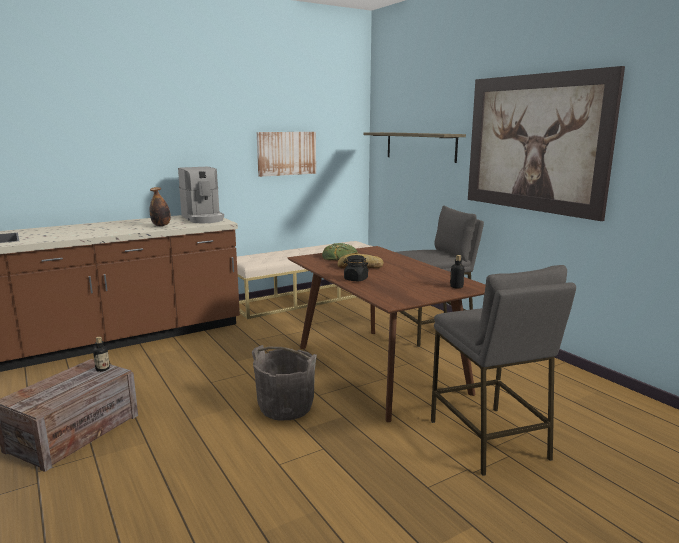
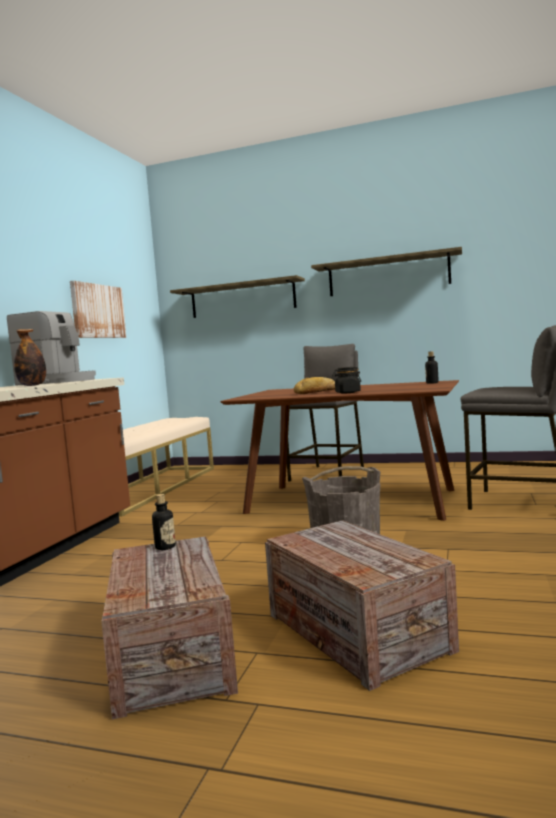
camera: 40 degrees left, 10 degrees down
(144, 473) = (356, 631): none -> crate
(339, 256) = (269, 394): bread -> none
(535, 143) = (388, 275): picture -> shelf

